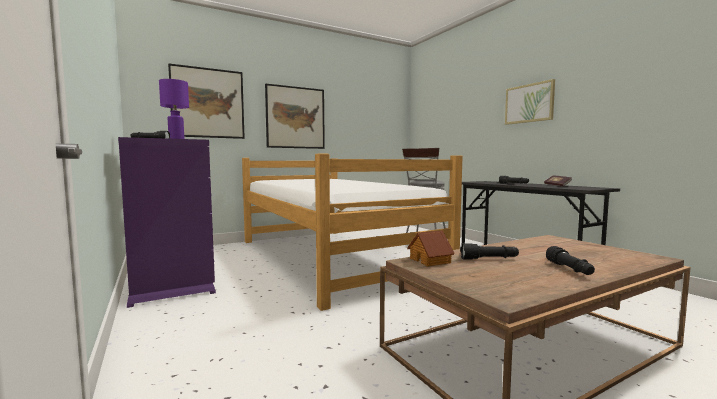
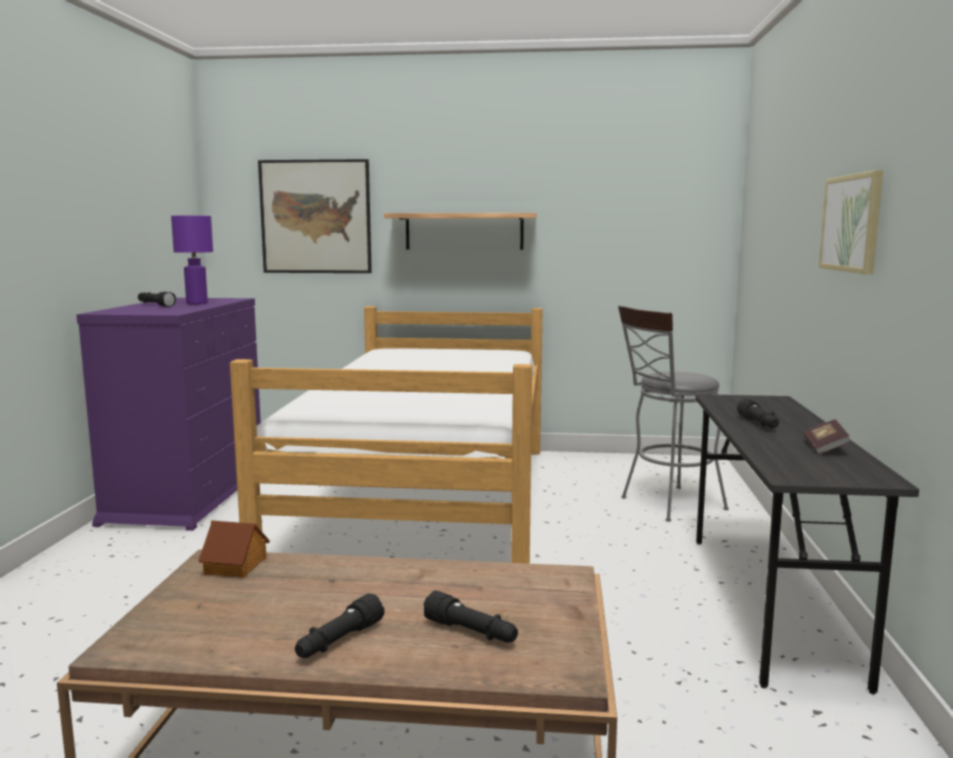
camera: 35 degrees right, 5 degrees up
(295, 117) = (464, 231): picture -> shelf
(489, 259) = (309, 586): black flashlight -> black flashlight (471, 632)

